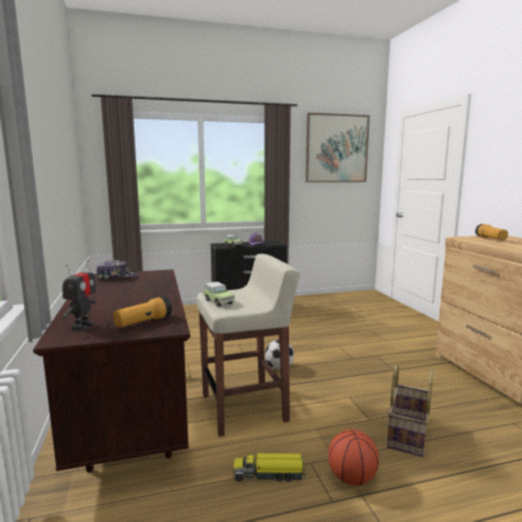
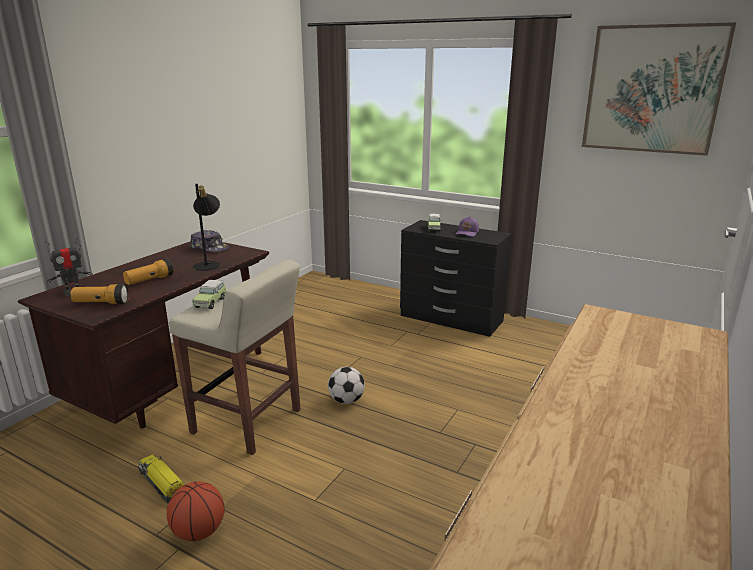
camera: 45 degrees right, 10 degrees up
(152, 283) = (209, 264): none -> black table lamp
(408, 434) = (315, 539): basket -> none
(490, 239) = (639, 333): flashlight -> flashlight (149, 280)

